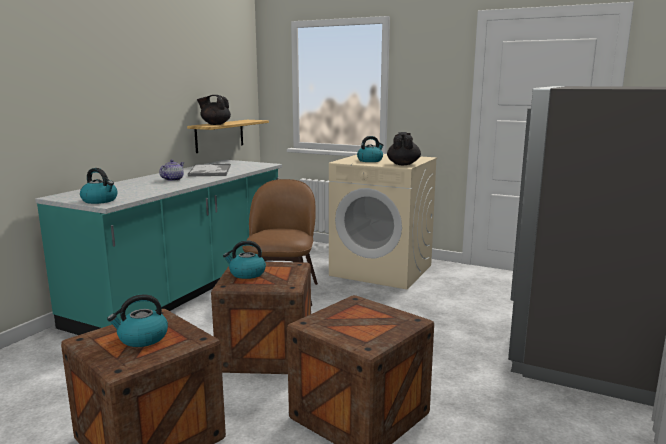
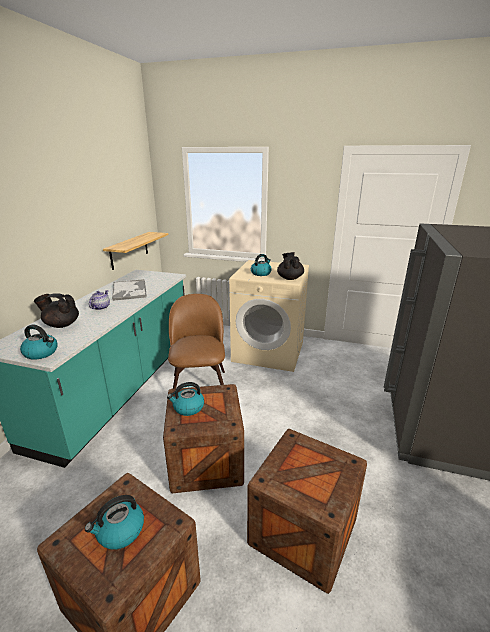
camera: 10 degrees left, 10 degrees up
(215, 124) = (126, 244): black teapot -> black teapot (61, 325)

